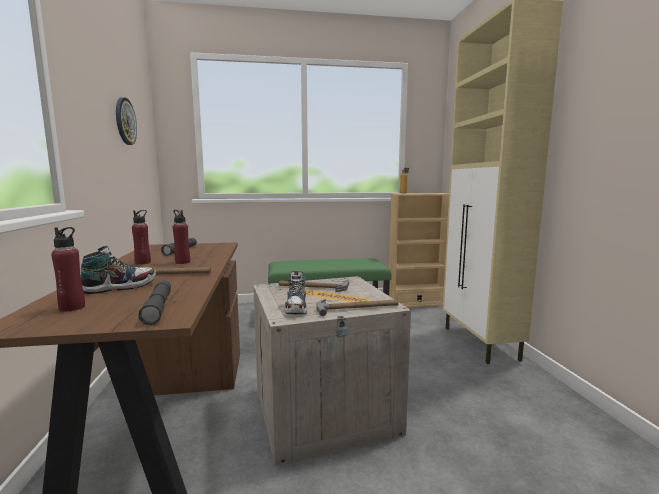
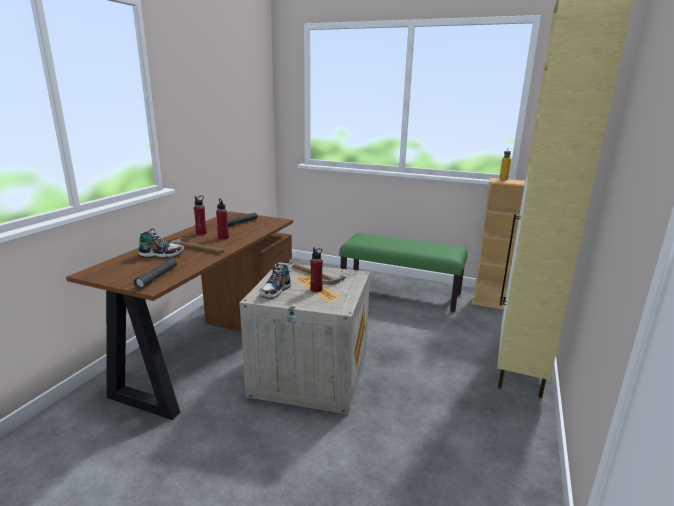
camera: 30 degrees right, 10 degrees up
(72, 308) = (124, 266): red bottle -> red bottle (316, 289)
(125, 121) = (231, 104): wall clock -> none
(357, 308) = (315, 303): hammer -> none

